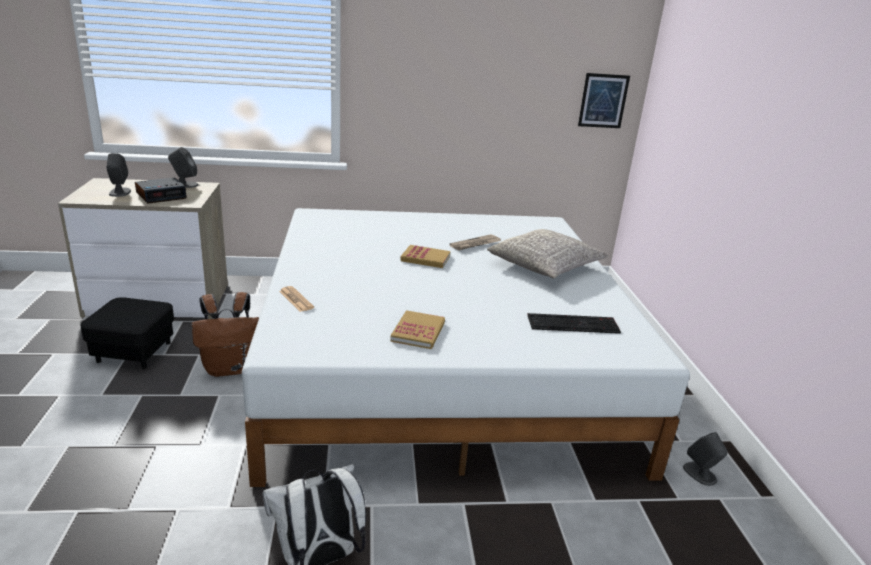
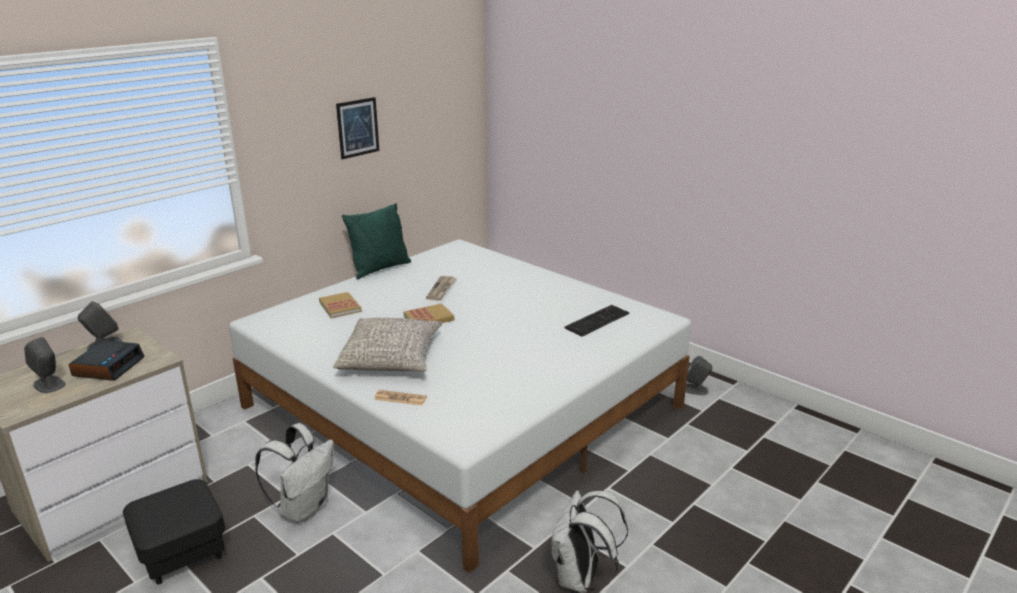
camera: 40 degrees left, 0 degrees up
(230, 368) = (304, 508): brown backpack -> white backpack
(418, 332) = (524, 375): book -> book (340, 307)
(456, 214) = (380, 268): none -> green pillow
(545, 266) = (515, 286): grey pillow -> grey pillow (391, 358)
(603, 101) = (460, 125): picture -> picture (358, 128)

